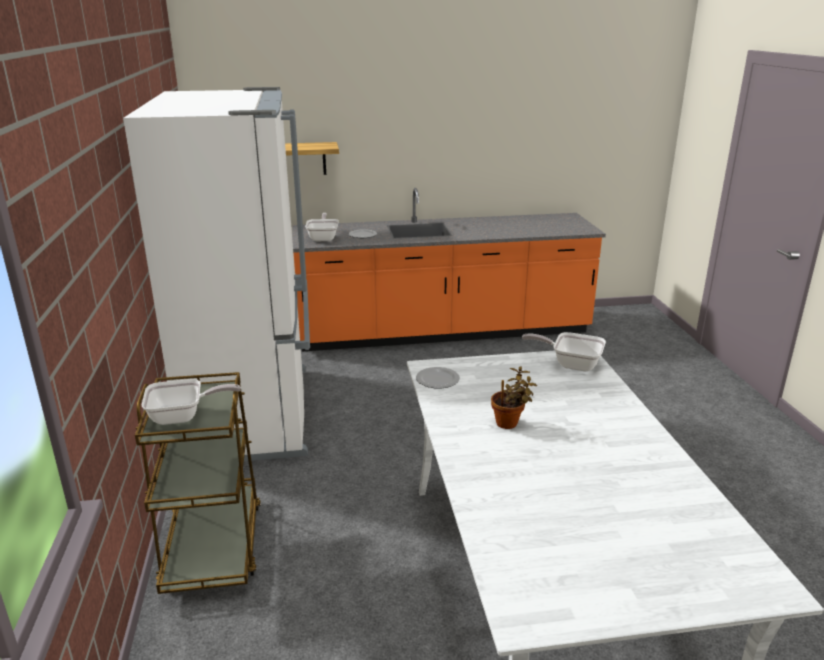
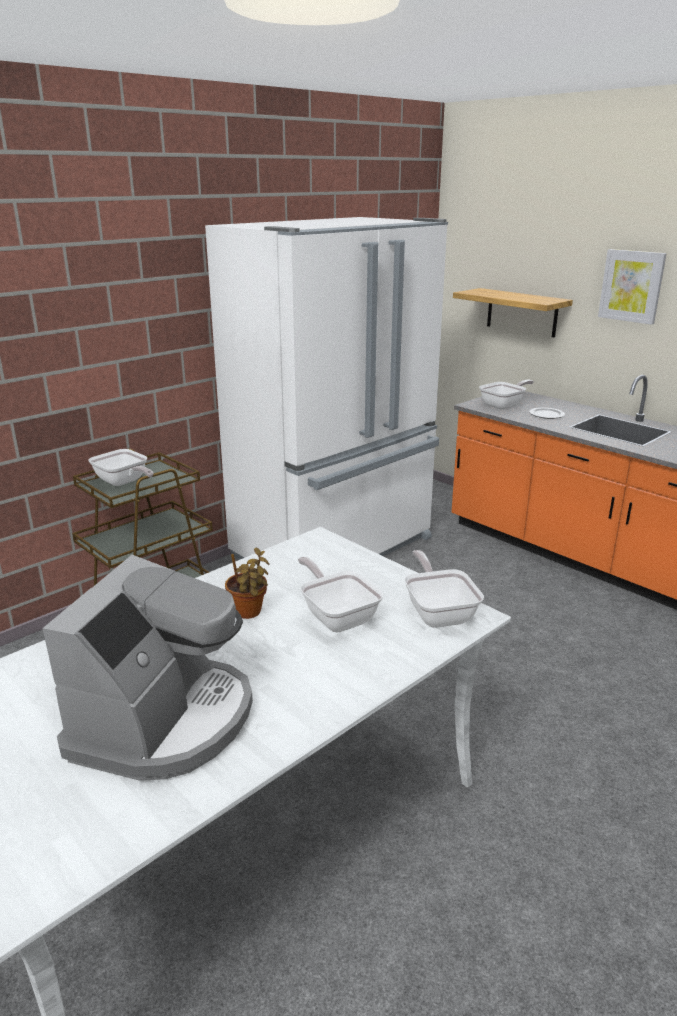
camera: 55 degrees right, 0 degrees up
(383, 124) = (631, 286): none -> picture
(437, 379) = (299, 551): plate -> none
(544, 395) = (337, 616): none -> frying pan
(620, 491) = (165, 720): none -> coffee machine

